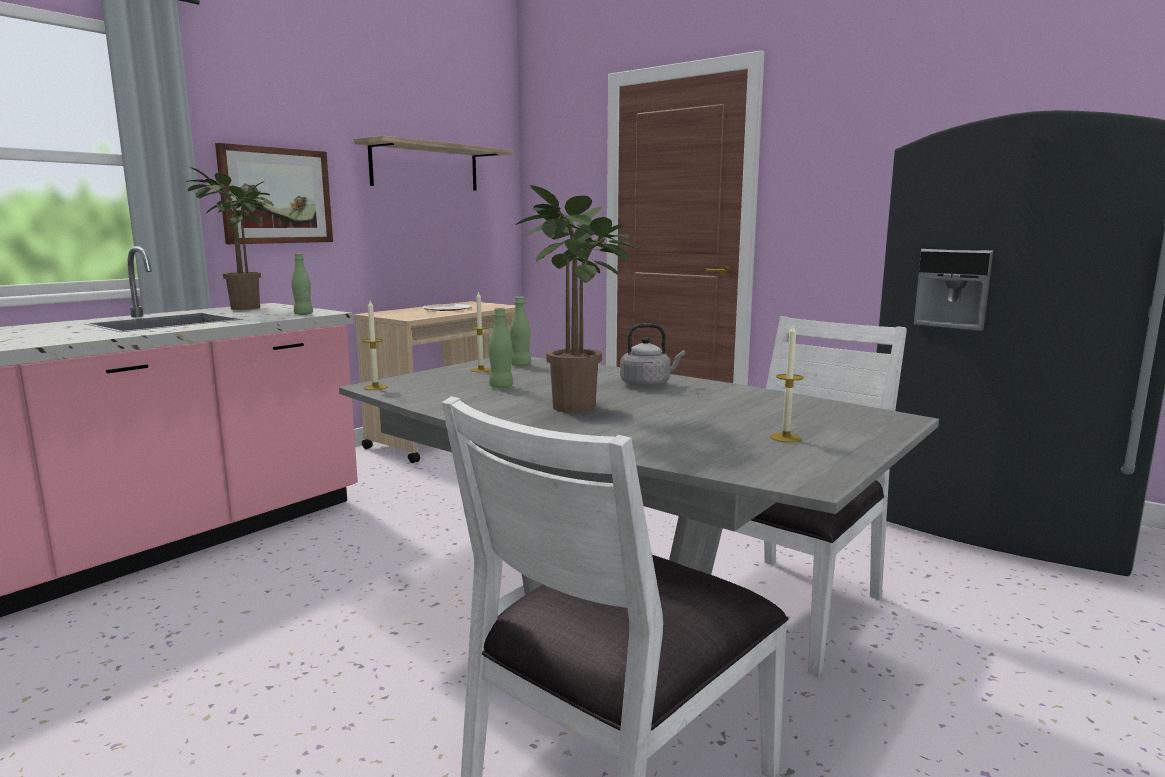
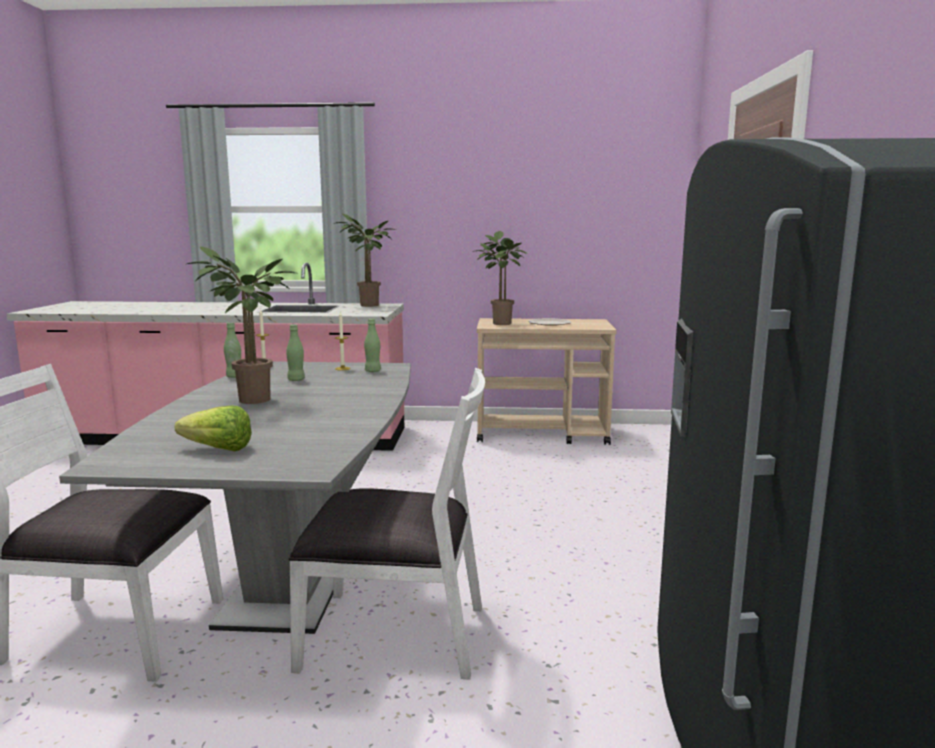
camera: 55 degrees right, 0 degrees up
(276, 196) = (429, 228): picture -> none
(303, 314) = (362, 313): green bottle -> green bottle (234, 377)
(403, 315) = (498, 323): none -> potted plant
(425, 167) = (569, 199): shelf -> none
(648, 385) = (348, 401): grey kettle -> none
(785, 437) = (213, 449): candle -> lettuce

